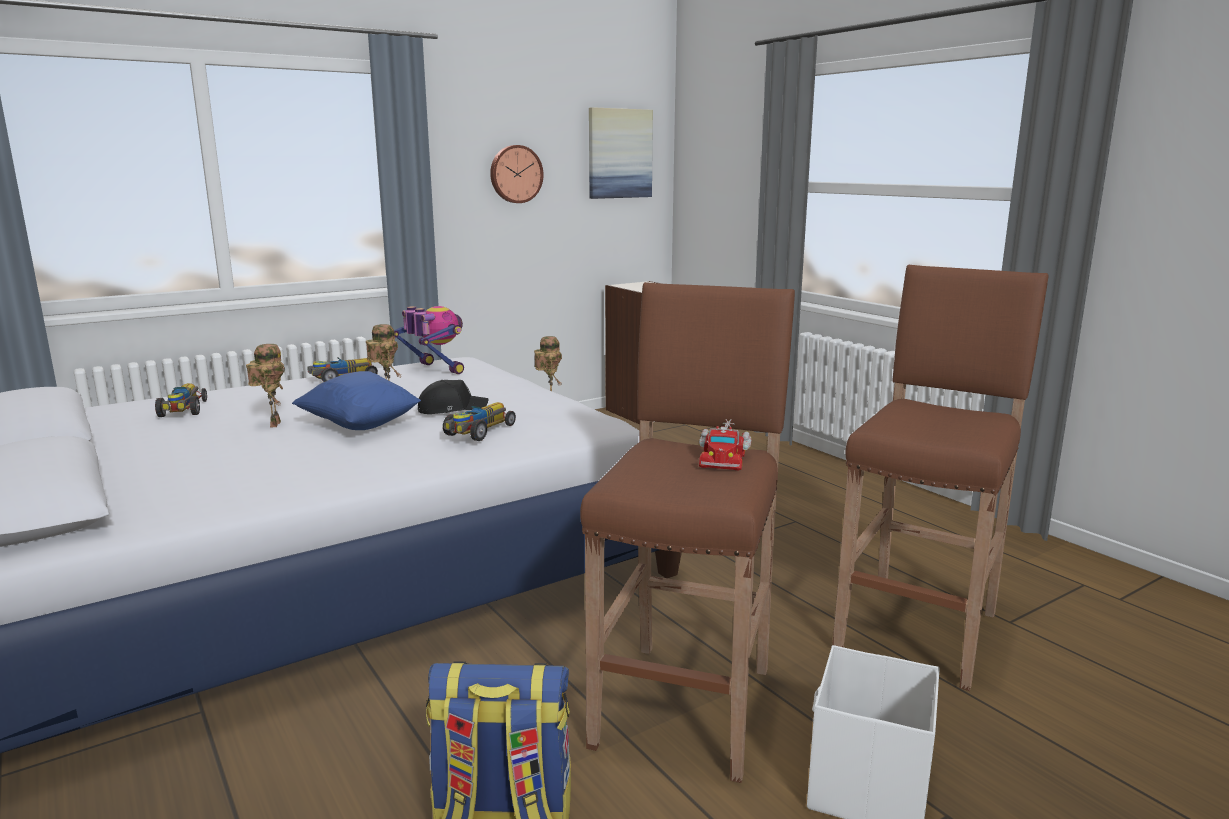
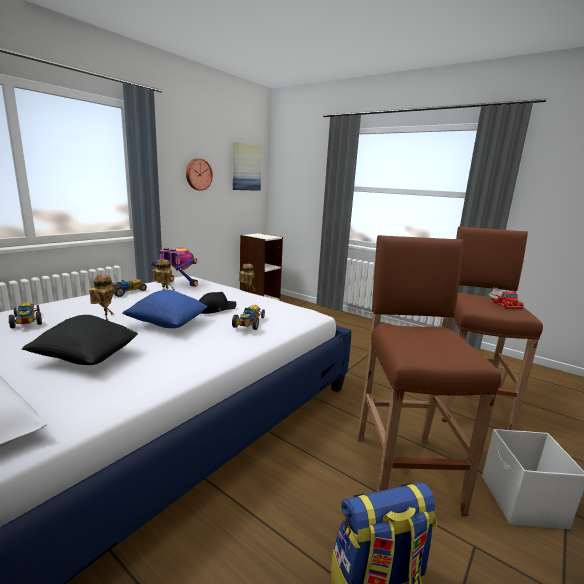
camera: 20 degrees left, 0 degrees up
(217, 458) = (86, 358): none -> black pillow
(723, 457) = (436, 333): toy truck -> toy truck (503, 303)

